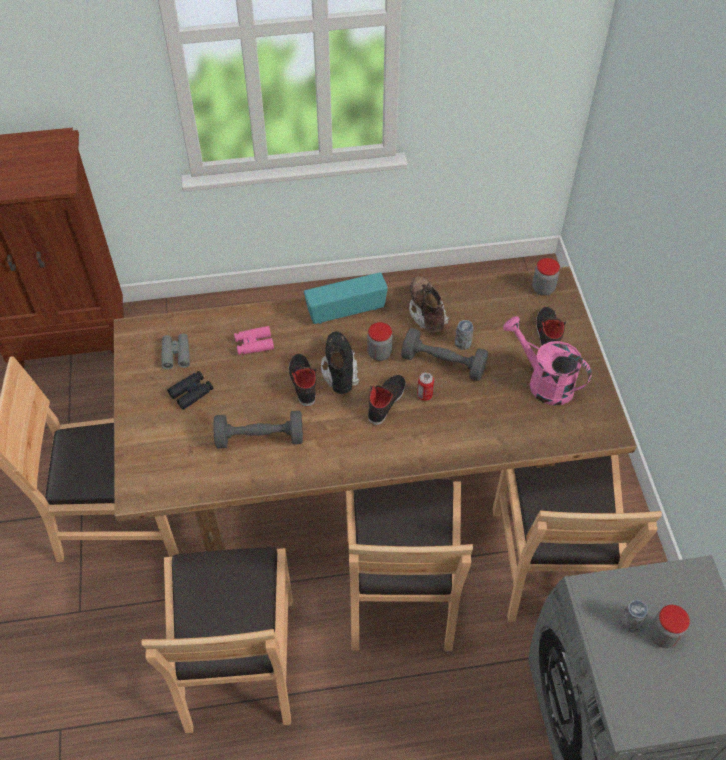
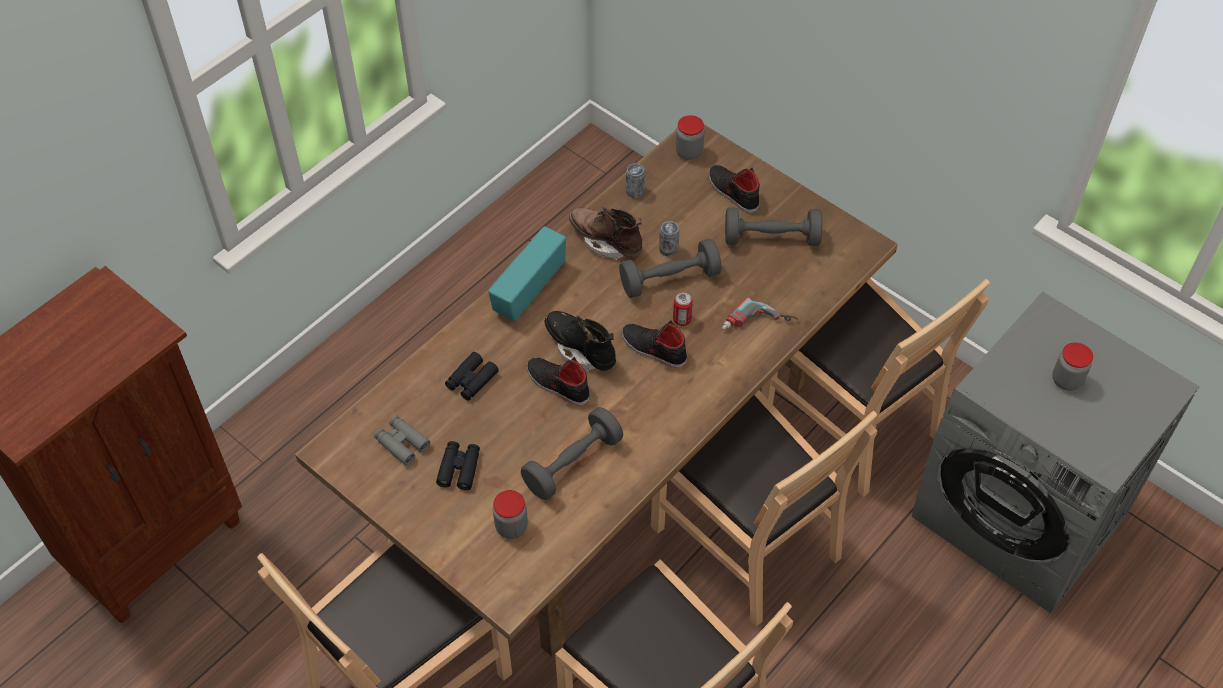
camera: 40 degrees left, 0 degrees up
(254, 344) = (471, 380): pink binoculars -> black binoculars
(379, 353) = (601, 308): jar -> jar (511, 527)
(386, 401) = (653, 349): black shoe -> black shoe turned 45 degrees counterclockwise
(472, 434) = (758, 326): none -> power drill
(543, 382) = (771, 238): pink watering can -> grey dumbbell
(629, 623) = (1035, 388): can -> can (635, 191)

